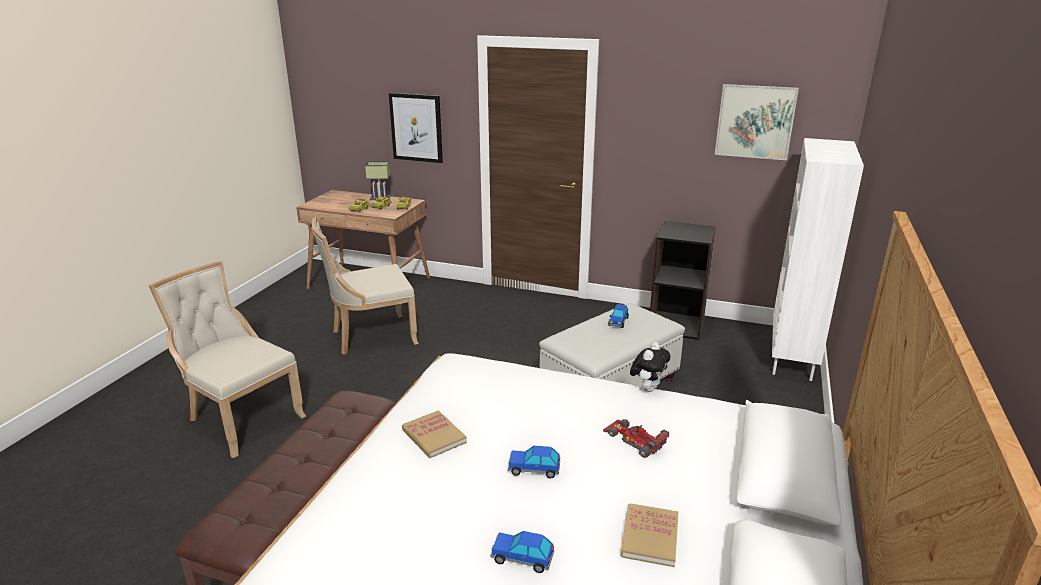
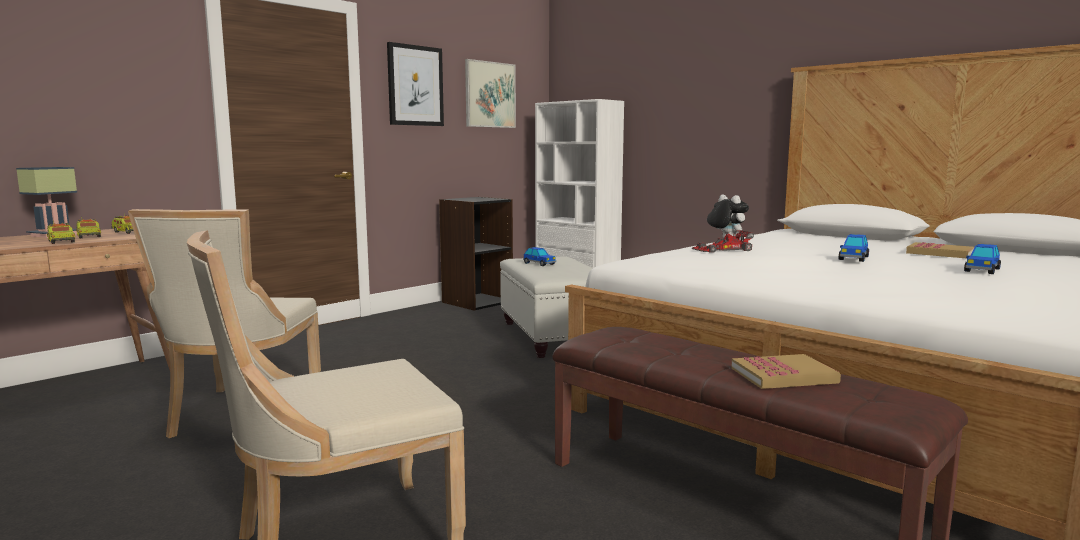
camera: 65 degrees left, 15 degrees down
(416, 127) = (100, 110): picture -> picture (415, 85)
(434, 436) = (786, 273): book -> book (783, 375)
(635, 439) = (808, 244): toy car -> toy car (722, 249)

